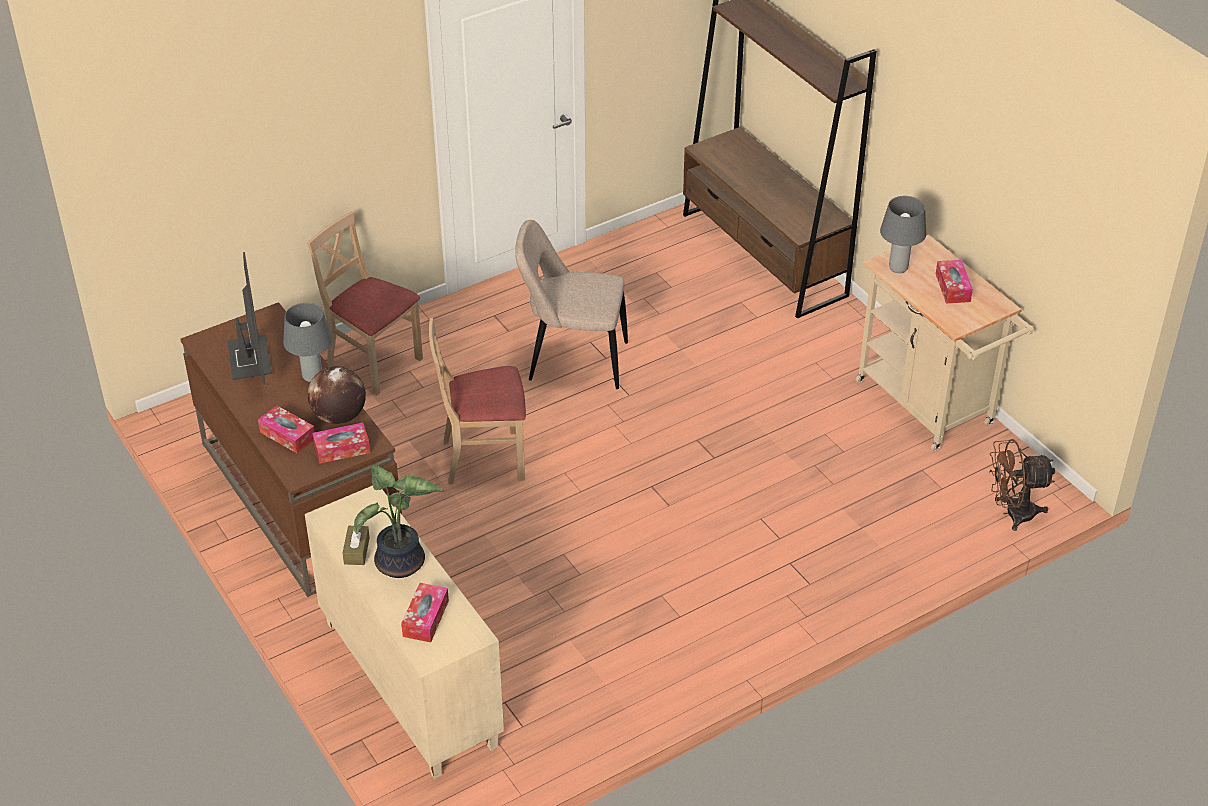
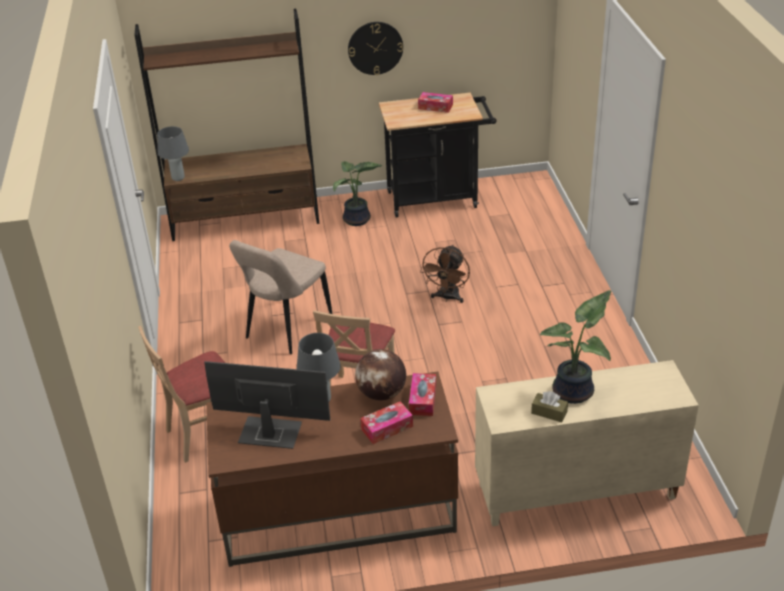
camera: 65 degrees left, 5 degrees down
(425, 618) = (638, 390): tissue box -> none
(825, 349) = (357, 221): none -> potted plant
(898, 268) = (403, 119): grey table lamp -> grey table lamp (178, 178)
(930, 408) = (438, 198): beige cart -> black cart
(943, 164) = (375, 48): none -> wall clock
(1012, 513) = (543, 197): brown fan -> brown fan (447, 298)

